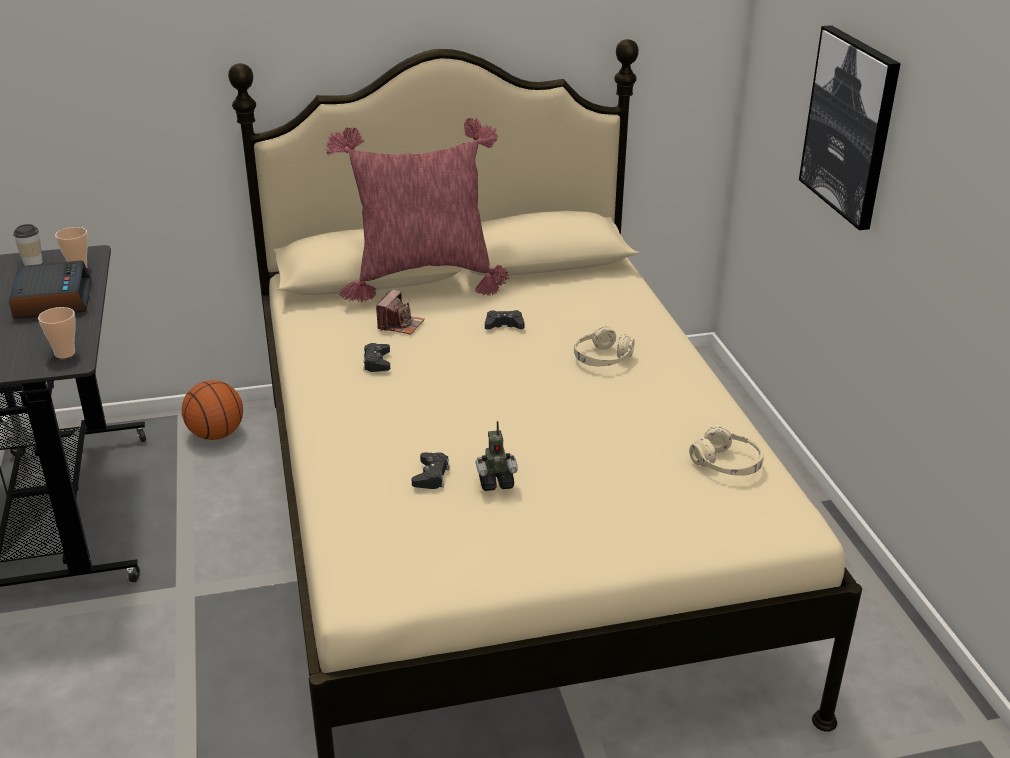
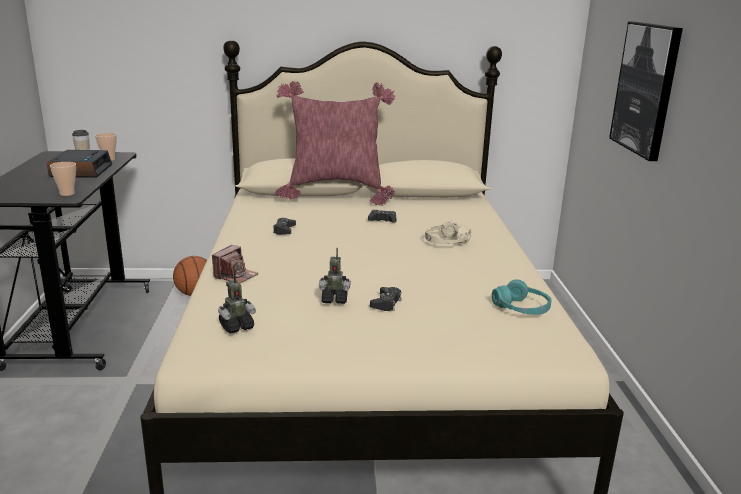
camera: 10 degrees right, 10 degrees down
(392, 545) = (236, 326): none -> toy robot
(400, 325) = (311, 214): camera -> camera (235, 276)
(431, 476) = (288, 290): black game controller -> black game controller (386, 303)
(727, 464) = (521, 308): beige headphones -> turquoise headphones

